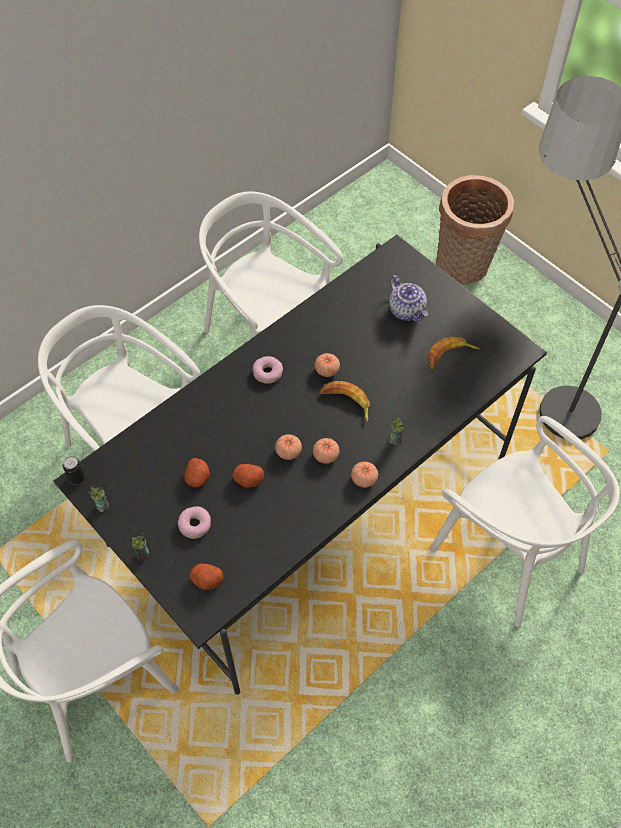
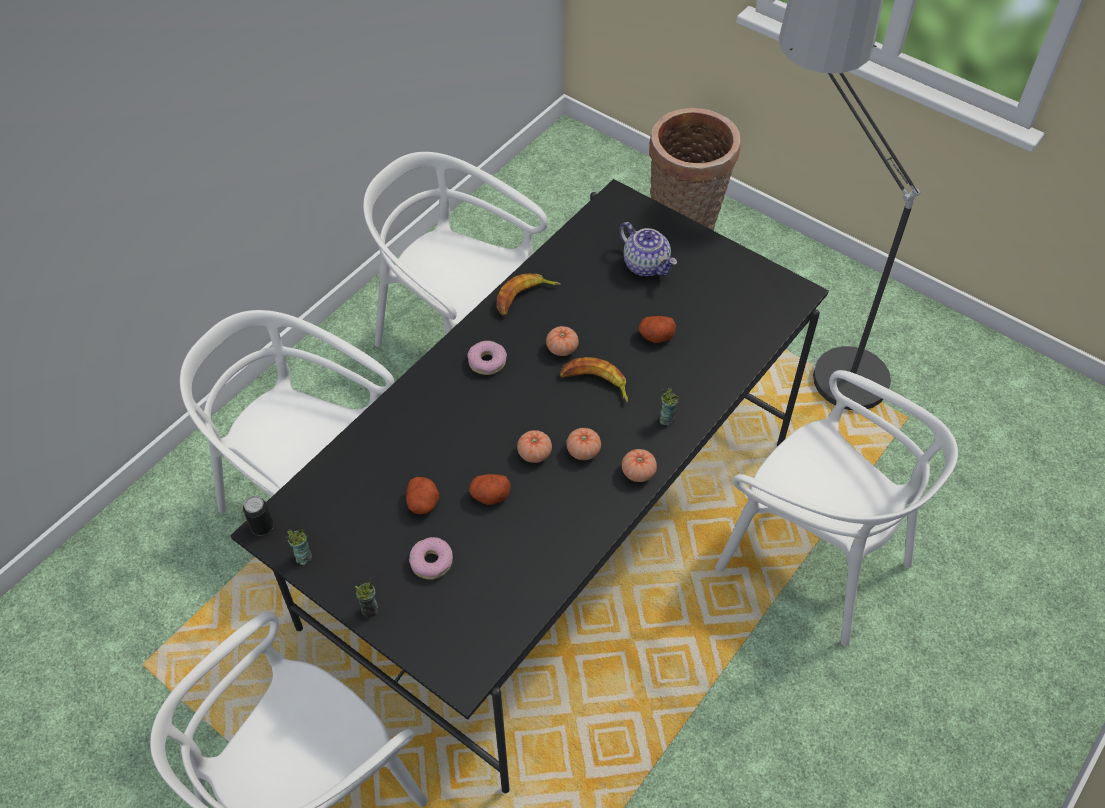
camera: 10 degrees left, 5 degrees down
(206, 580) = (461, 629): potato -> potato (656, 336)
(449, 356) = (711, 311): banana -> banana (524, 298)

